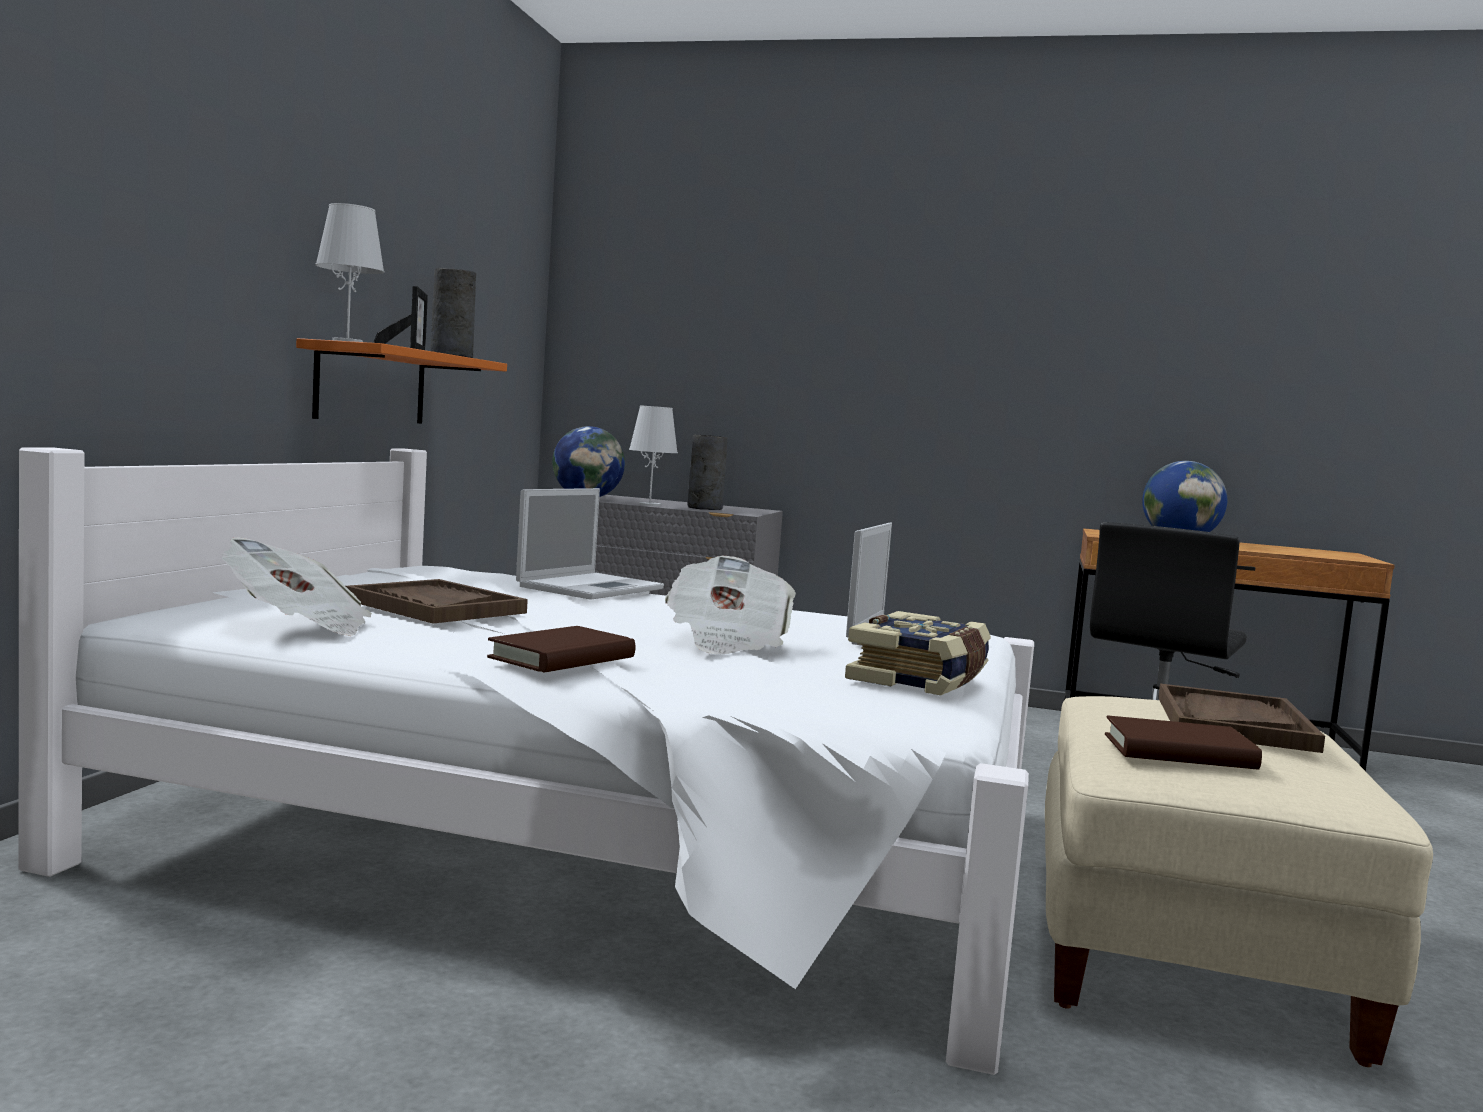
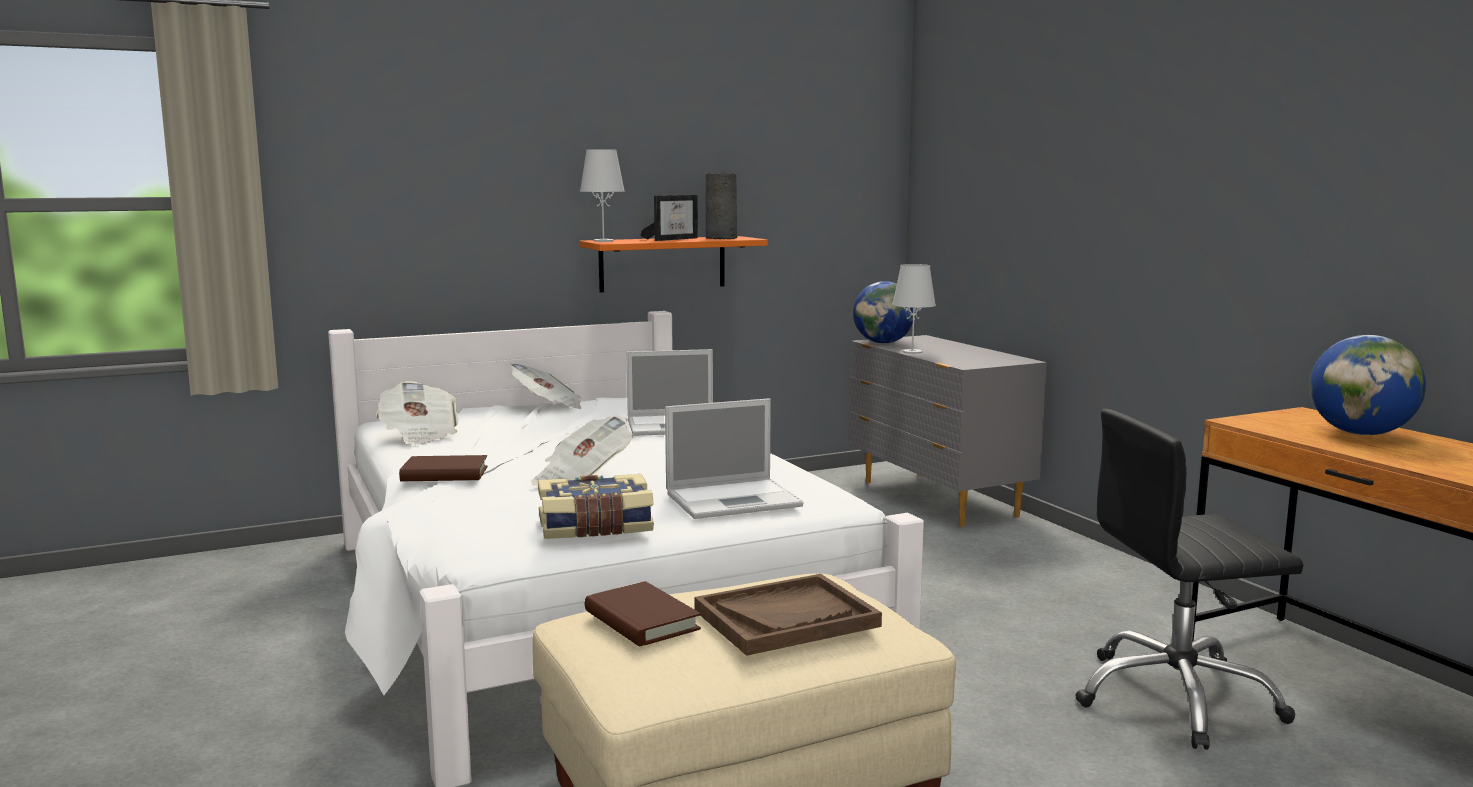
camera: 50 degrees right, 5 degrees up
(341, 581) = (548, 406): none -> newspaper
(435, 606) = (517, 430): brown tray -> none
(703, 508) = (954, 357): grey vase -> none

